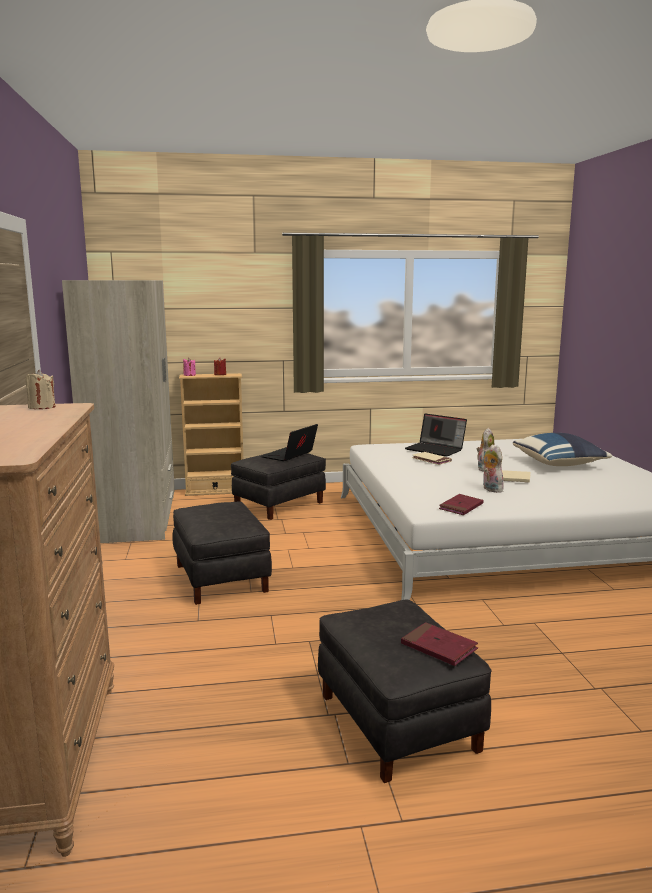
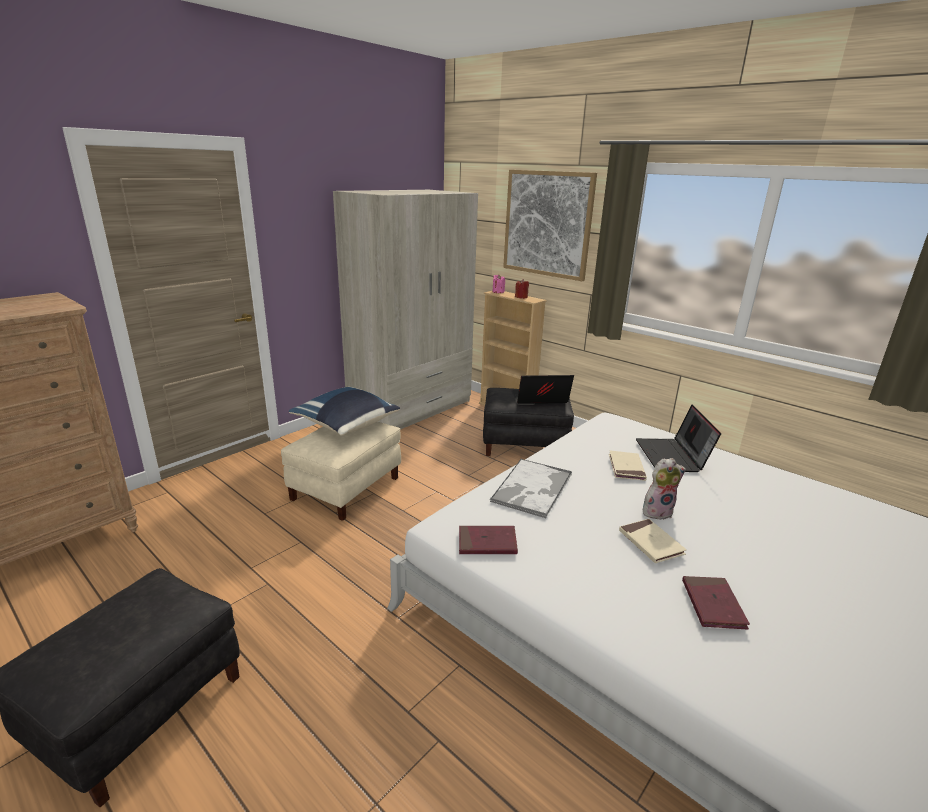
camera: 50 degrees right, 10 degrees up
(42, 407) = (53, 304): beige candle -> none
(221, 578) = (346, 489): black ottoman -> beige ottoman
(230, 305) = (547, 224): none -> picture
(418, 483) = (532, 488): none -> tray
(439, 647) = (87, 672): red book -> red book (713, 605)
(490, 489) = (587, 542): plush toy -> none
(559, 464) = (793, 564): blue pillow -> blue pillow (347, 425)

